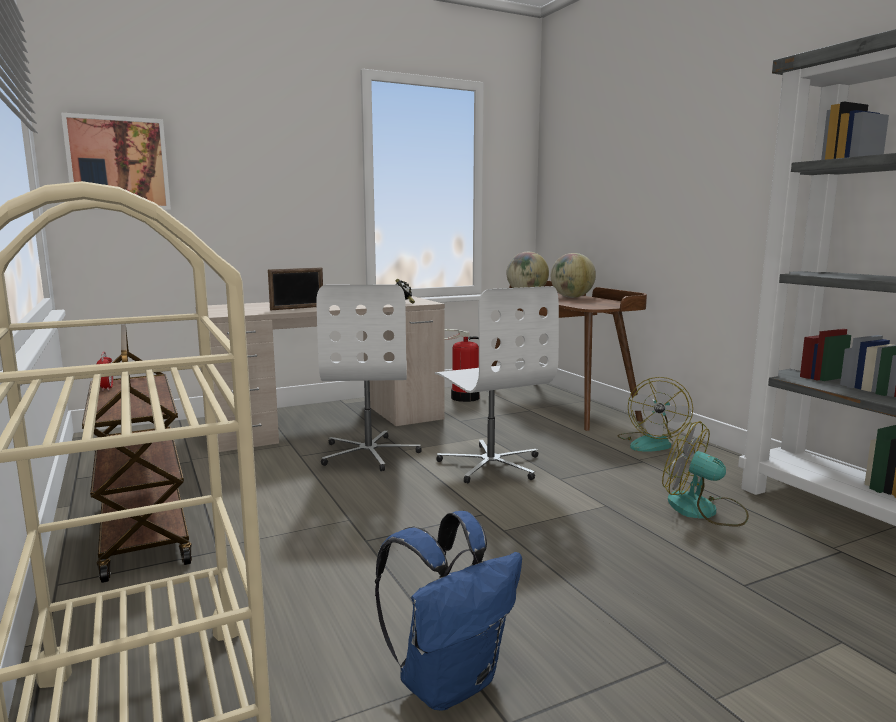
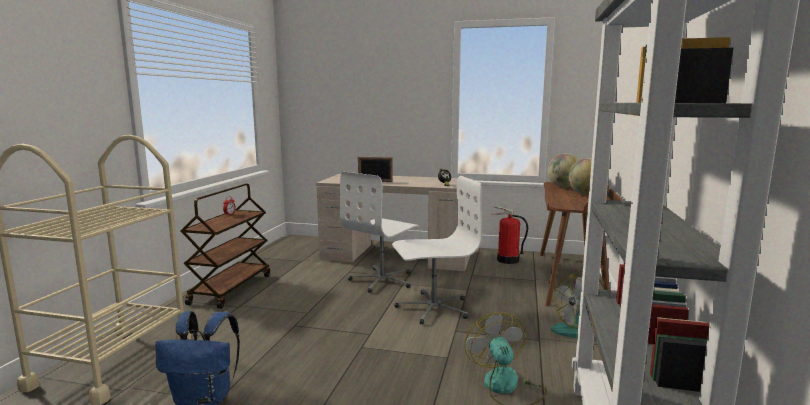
camera: 40 degrees right, 0 degrees up
(118, 163) = (312, 92): picture -> none
(491, 464) = (433, 308): white office chair -> white office chair turned 120 degrees counterclockwise

